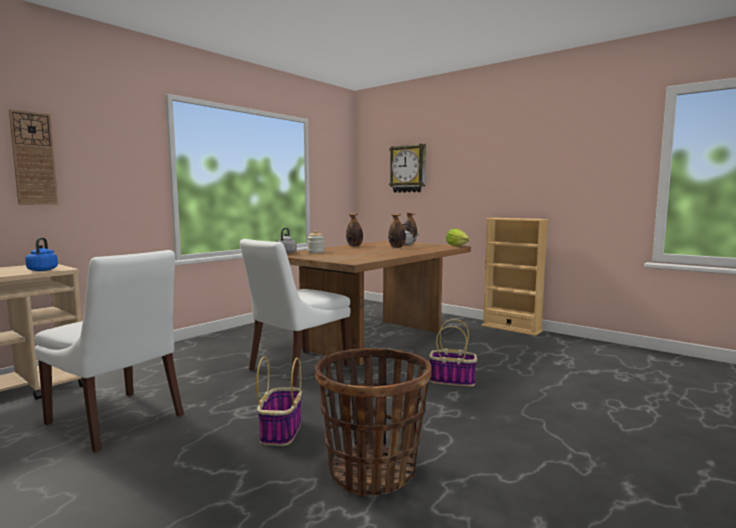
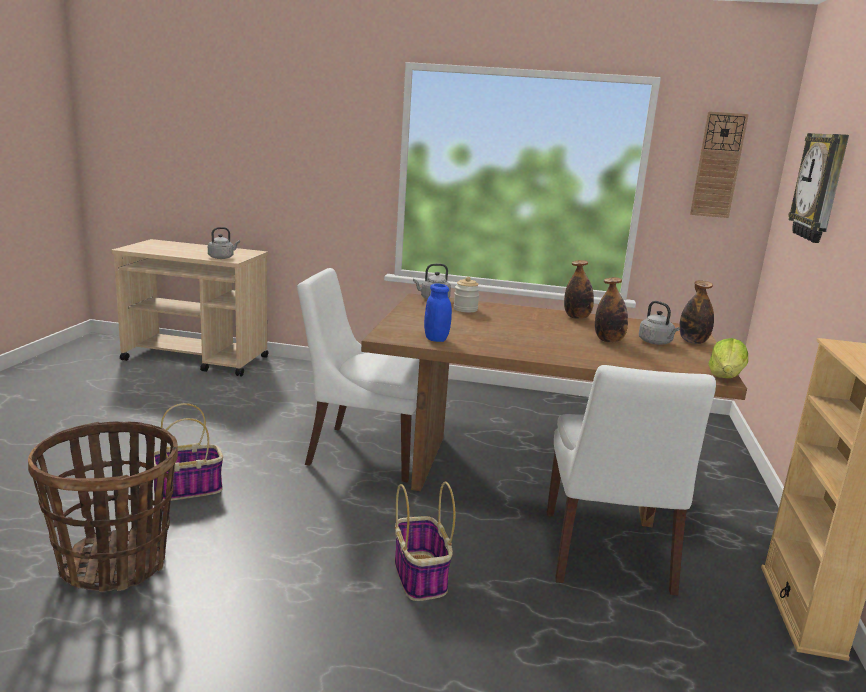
camera: 60 degrees right, 10 degrees up
(34, 158) = (262, 146): wall clock -> wall clock (718, 165)
(43, 270) = (222, 257): blue kettle -> grey kettle
(118, 421) = (177, 412): white chair -> white chair (607, 554)
(367, 258) = (436, 339): none -> blue jar

